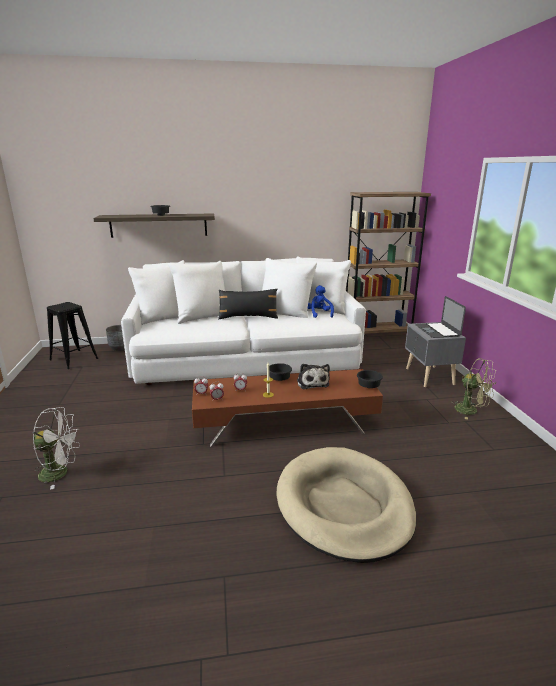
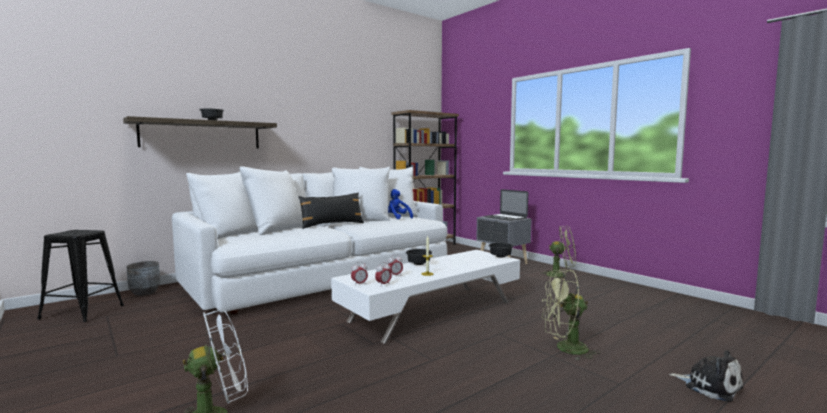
camera: 30 degrees left, 15 degrees down
(285, 423) = (432, 311): brown coffee table -> white coffee table
(312, 382) = (451, 261): plush toy -> plush toy (709, 386)
(344, 505) = (565, 349): beige dog bed -> green fan

